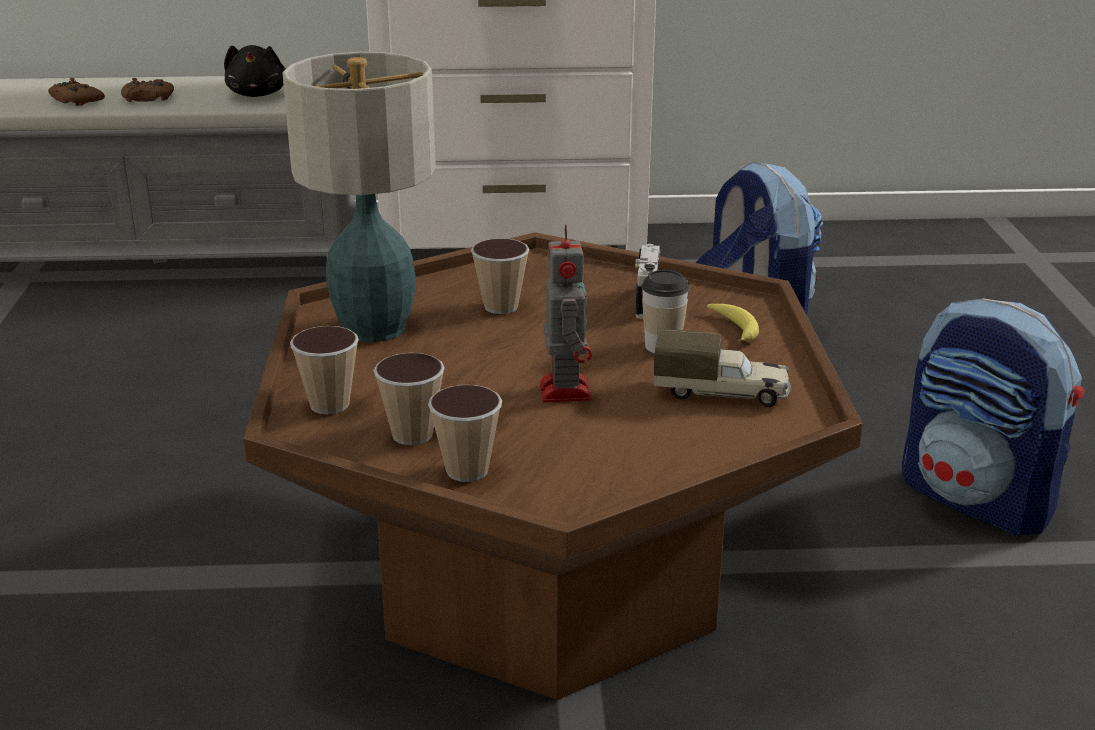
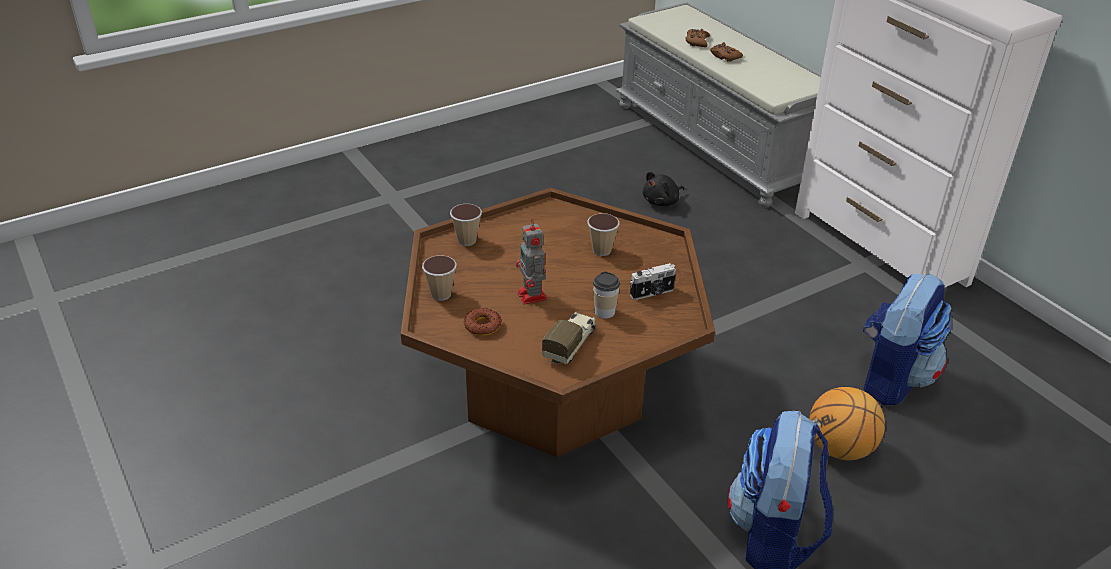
camera: 60 degrees right, 10 degrees up
(258, 94) = (772, 80): black plush toy -> black plush toy (662, 201)
(372, 328) = (545, 224): table lamp -> none
(412, 435) = (459, 270): cup -> none
(564, 390) = (532, 297): toy robot -> toy robot turned 105 degrees clockwise
(602, 453) = (482, 326): none -> donut
(721, 393) = (570, 344): toy truck -> toy truck turned 135 degrees counterclockwise
(734, 329) = (647, 330): banana -> none
(851, 401) = (840, 449): none -> basketball

